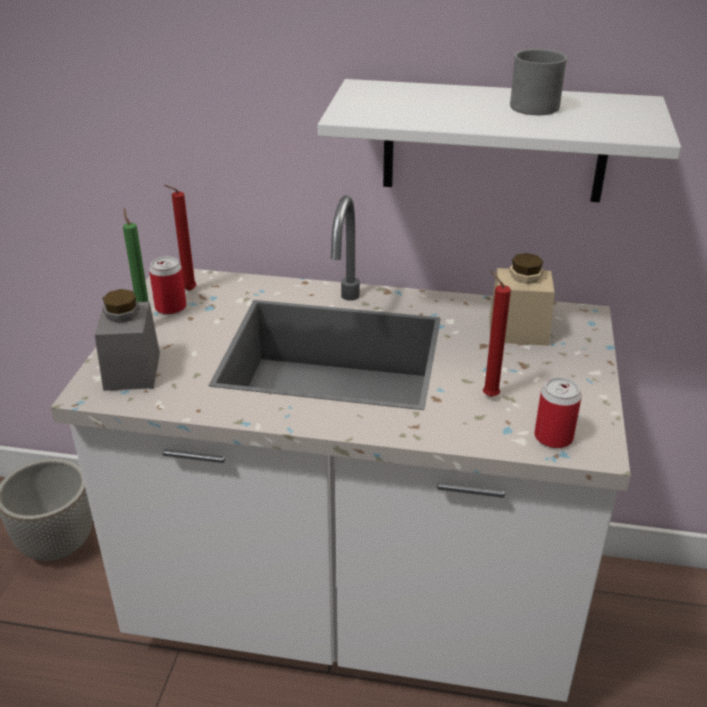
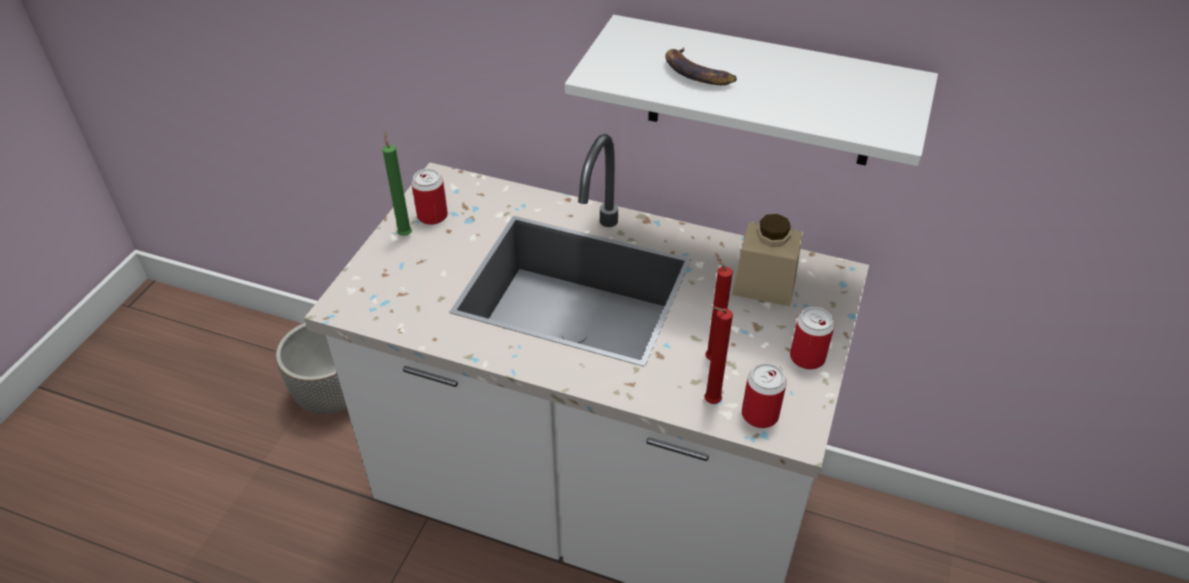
camera: 10 degrees right, 10 degrees up
(132, 371) = (383, 286): grey jar -> none
(187, 291) = (452, 198): red candle -> red candle (709, 402)
(443, 109) = (697, 73): none -> banana
(533, 104) = (792, 74): grey mug -> none
(581, 384) = (807, 357): none -> can

